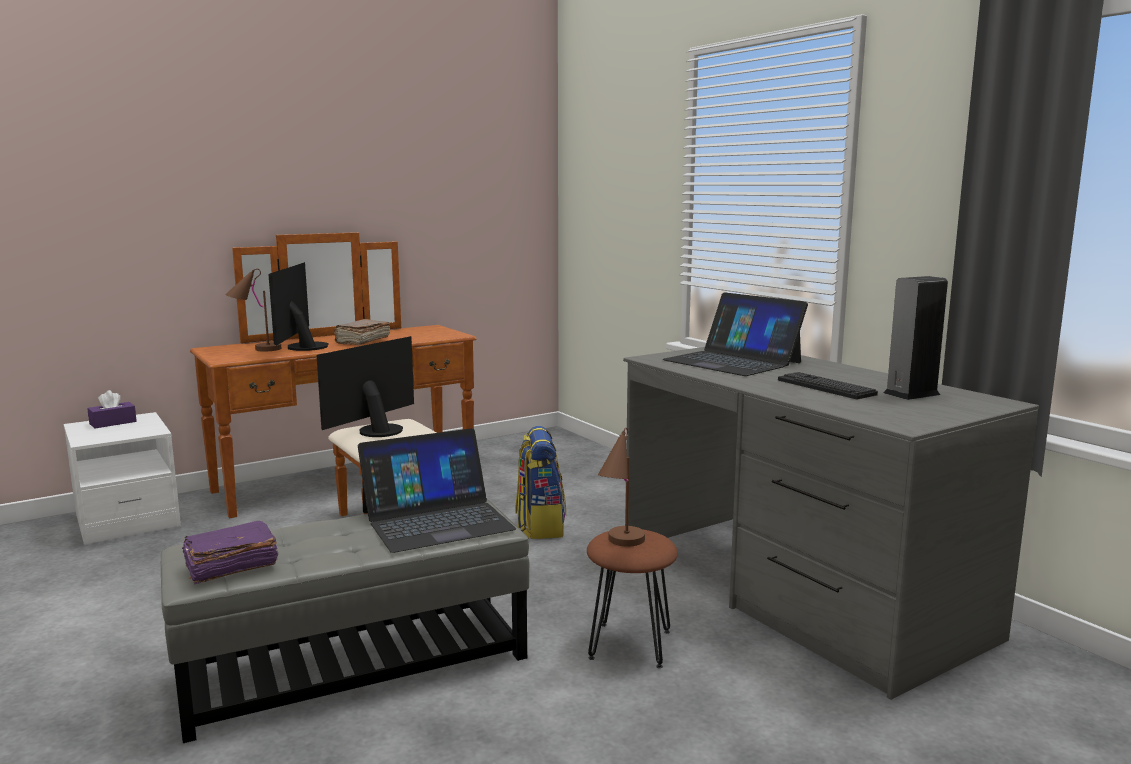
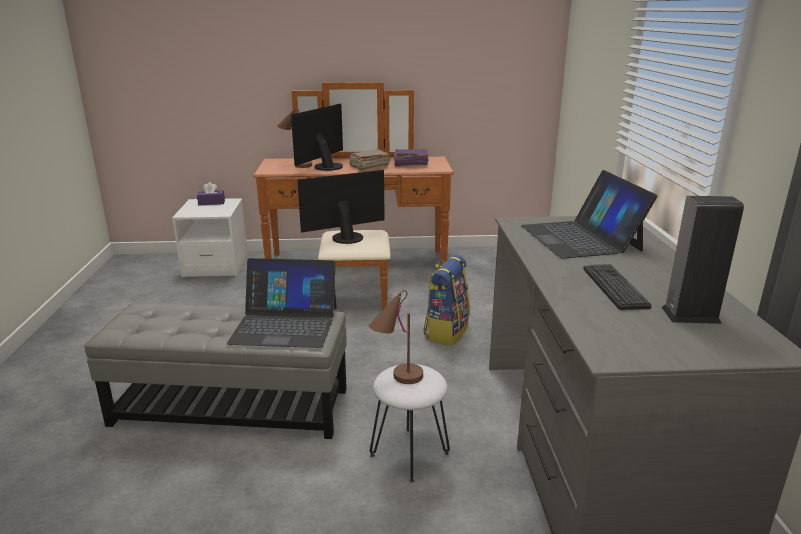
camera: 30 degrees right, 10 degrees up
(230, 567) = (137, 328): purple book -> purple book (410, 164)
(629, 644) = (409, 453): brown stool -> white stool

